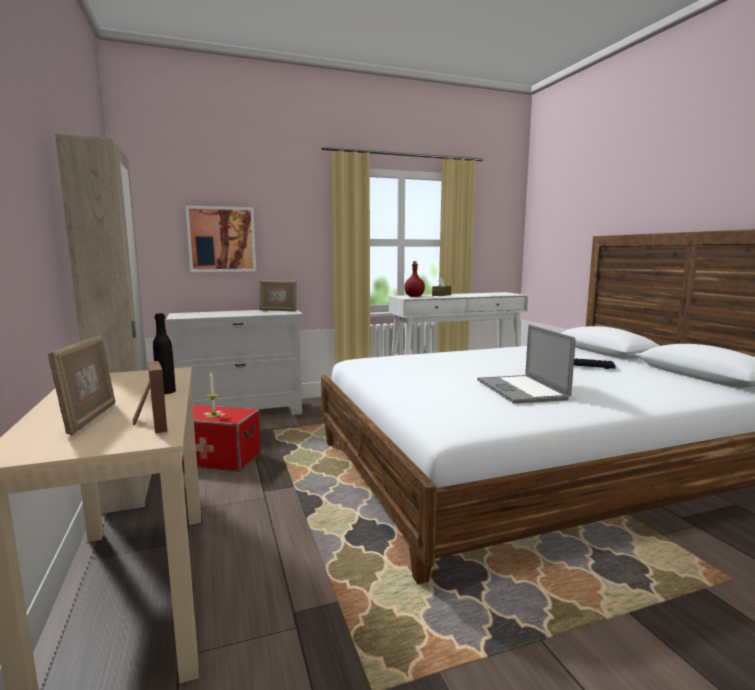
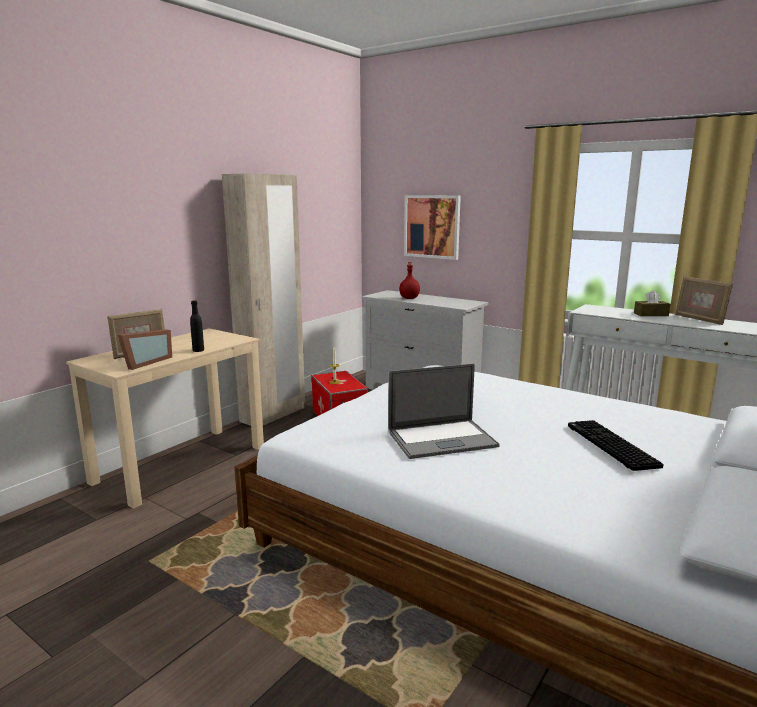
camera: 55 degrees right, 5 degrees up
(278, 310) = (462, 302): picture frame -> picture frame (699, 319)
(414, 296) = (603, 310): red bottle -> red bottle (409, 298)
(521, 389) = (442, 439): laptop -> laptop turned 150 degrees counterclockwise

